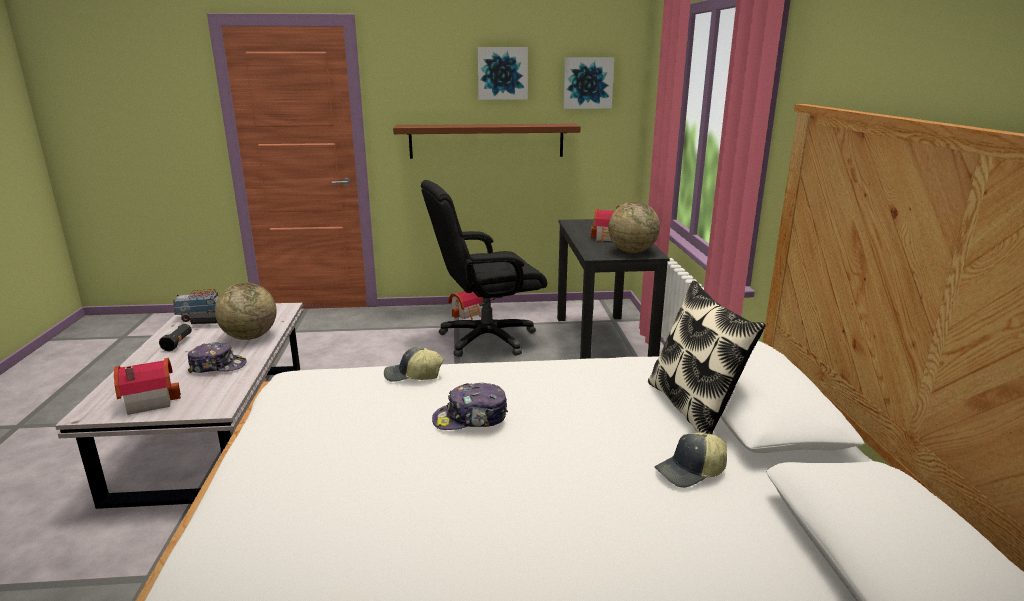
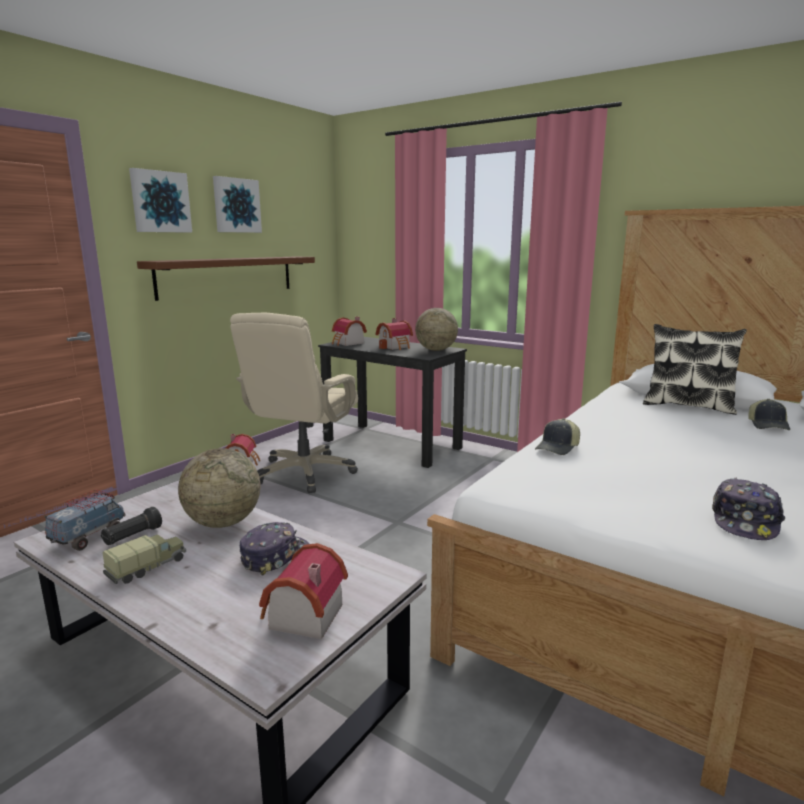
camera: 50 degrees left, 5 degrees down
(178, 343) = (148, 567): black flashlight -> toy truck
(471, 419) = (663, 447): cap -> cap (745, 521)
(486, 339) = (304, 473): black office chair -> beige office chair
(585, 224) = (348, 343): none -> toy house
(587, 83) = (301, 218): picture -> picture (160, 202)

